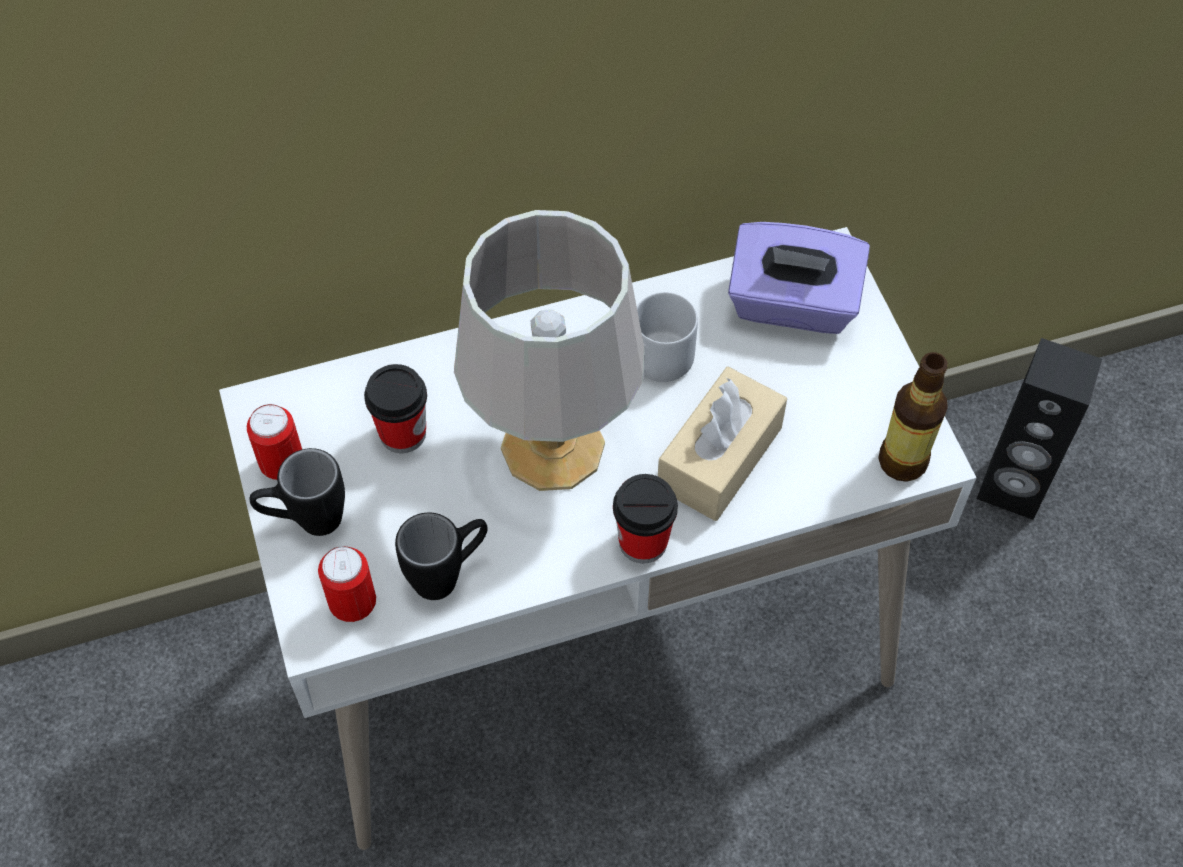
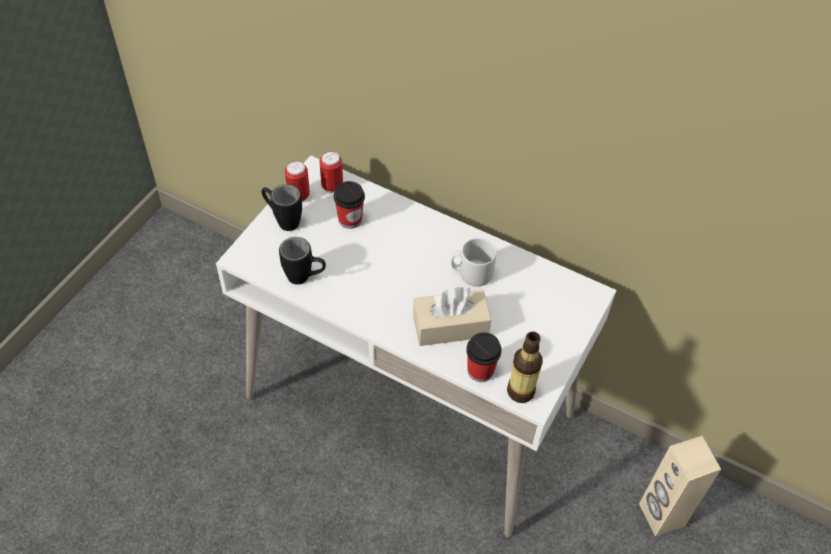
camera: 45 degrees right, 5 degrees down
(353, 604) = (263, 259): can -> can (332, 186)
(550, 448) = (393, 268): grey table lamp -> none
(643, 542) = (384, 328): cup -> cup (480, 371)
(792, 305) = (553, 298): purple tissue box -> none
(1012, 489) = (661, 515): black speaker -> beige speaker

